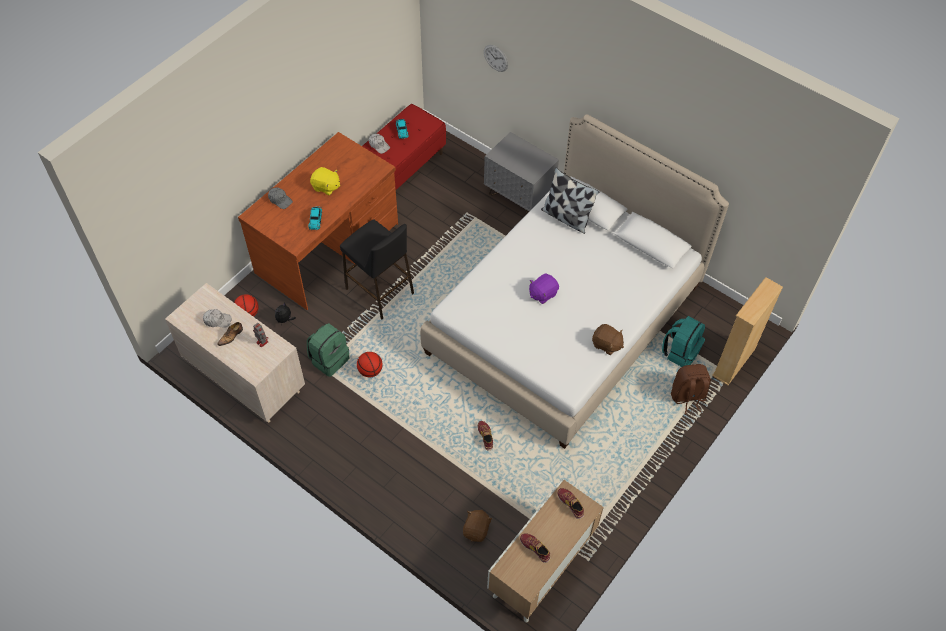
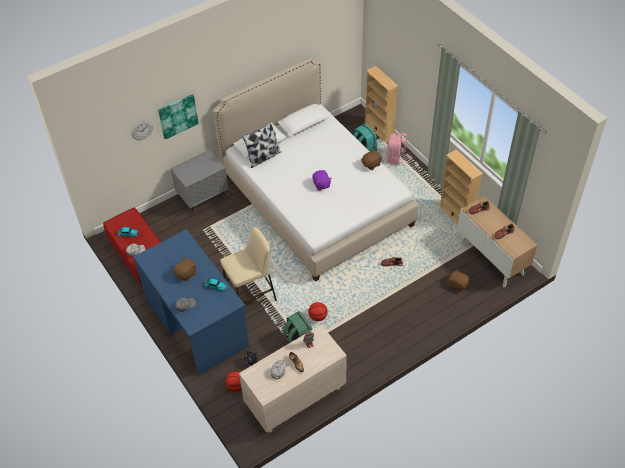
camera: 70 degrees left, 5 degrees down
(326, 187) = (186, 274): yellow plush toy -> brown plush toy
(328, 248) = (196, 321): brown desk -> blue desk
(380, 291) = (251, 297): black stool -> beige stool
(538, 84) = (178, 116): none -> picture
(608, 502) = (456, 215): none -> beige bookcase
(687, 397) = (396, 158): brown backpack -> pink backpack

